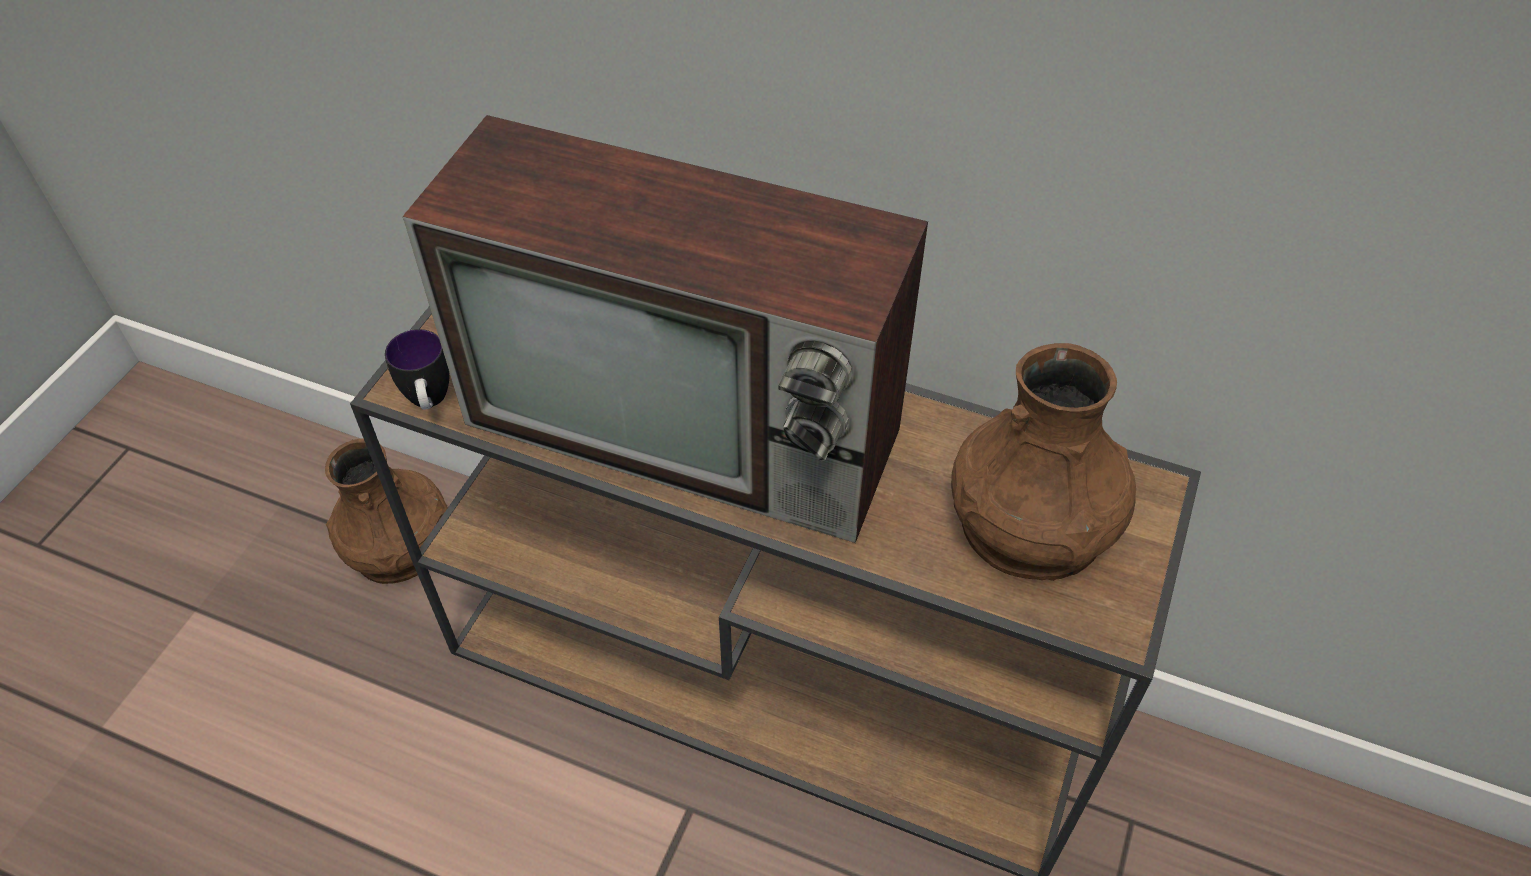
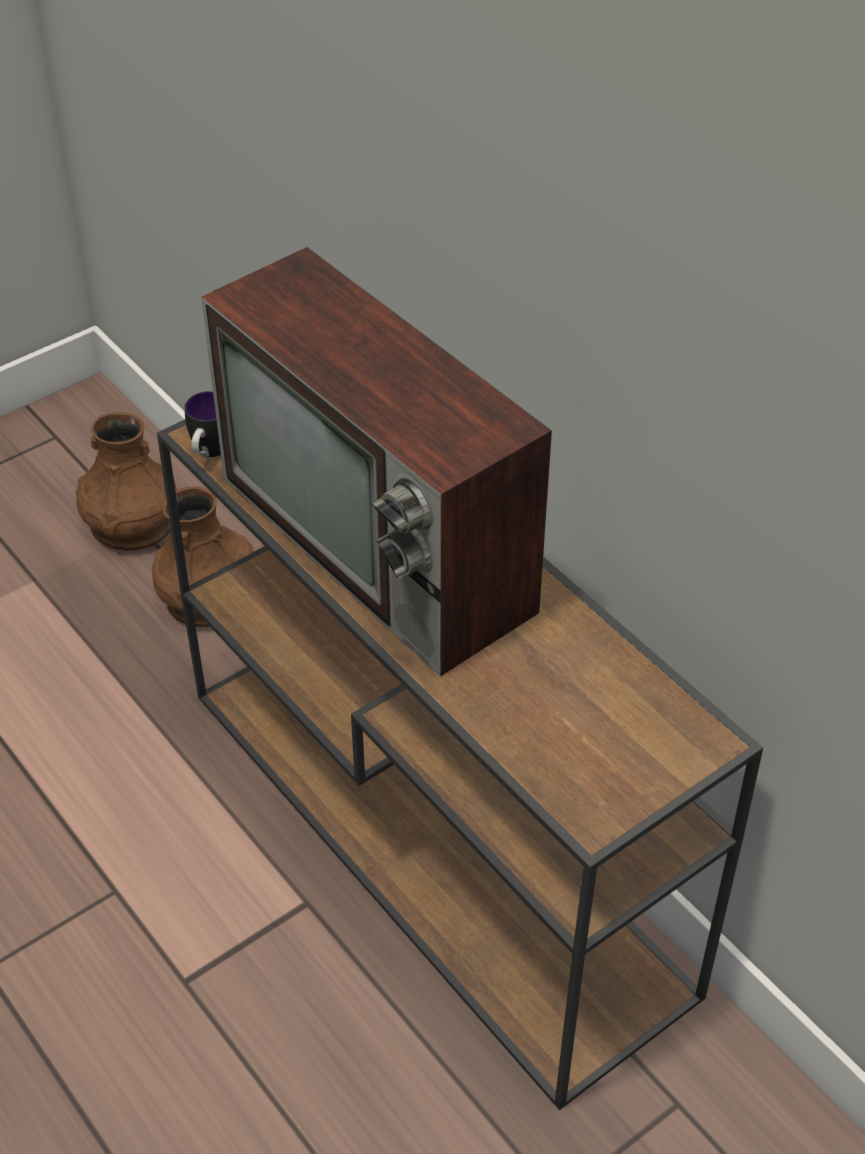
camera: 30 degrees right, 5 degrees down
(1032, 526) = (586, 724): brown vase -> brown vase (132, 525)

